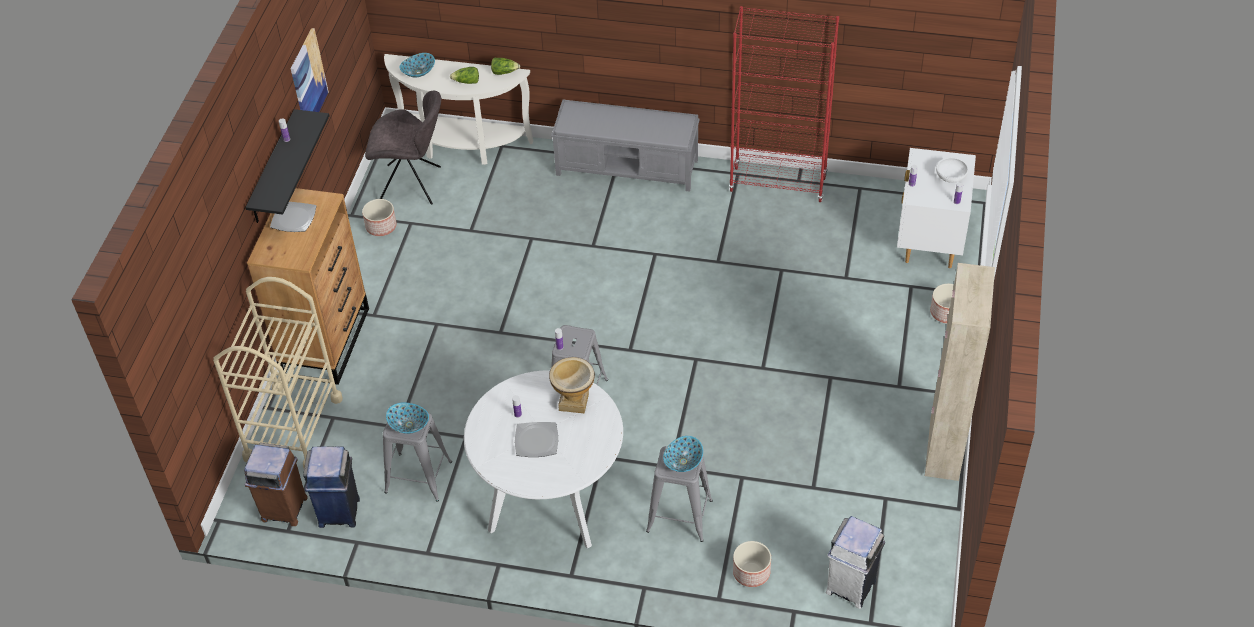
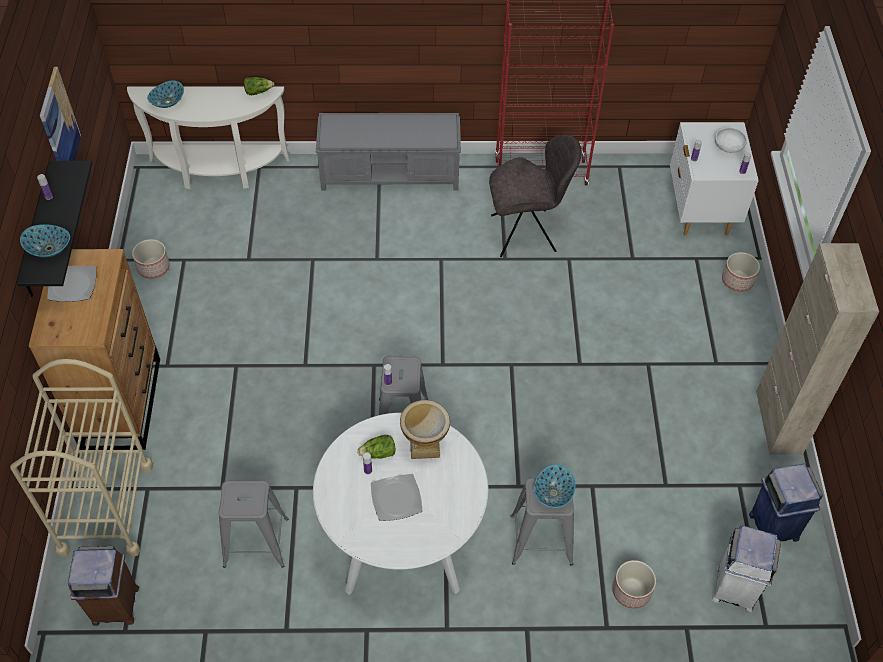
camera: 15 degrees left, 5 degrees up
(339, 511) = (178, 597): blue trash can -> blue trash can (773, 526)
(409, 425) = (246, 499): bowl -> bowl (49, 249)
(413, 185) = (177, 219): grey chair -> grey chair (526, 233)
(466, 82) = (221, 106): lettuce -> lettuce (378, 453)

